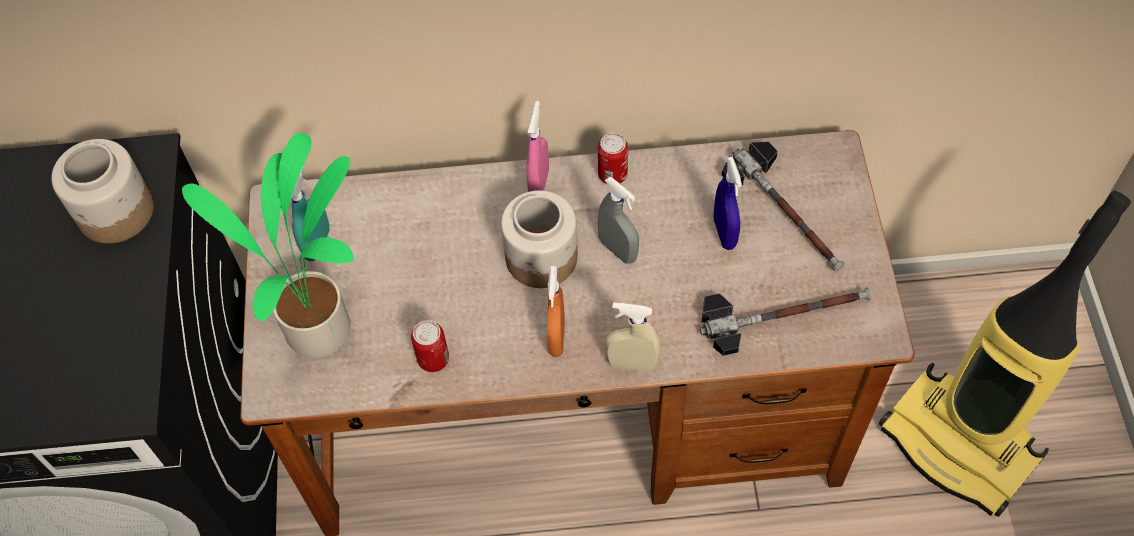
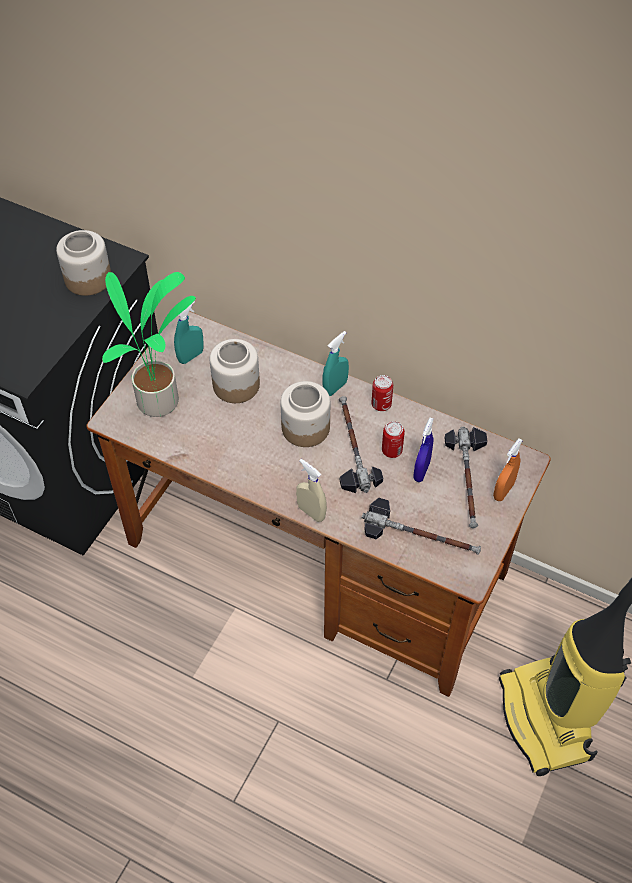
camera: 30 degrees right, 5 degrees down
(408, 249) = (236, 384): none -> jar
(433, 359) = (206, 449): can -> can (391, 450)
(539, 184) = (335, 387): pink spray bottle -> turquoise spray bottle
(556, 338) = (280, 475): orange spray bottle -> orange spray bottle (503, 491)
(618, 250) = (352, 447): grey spray bottle -> hammer

